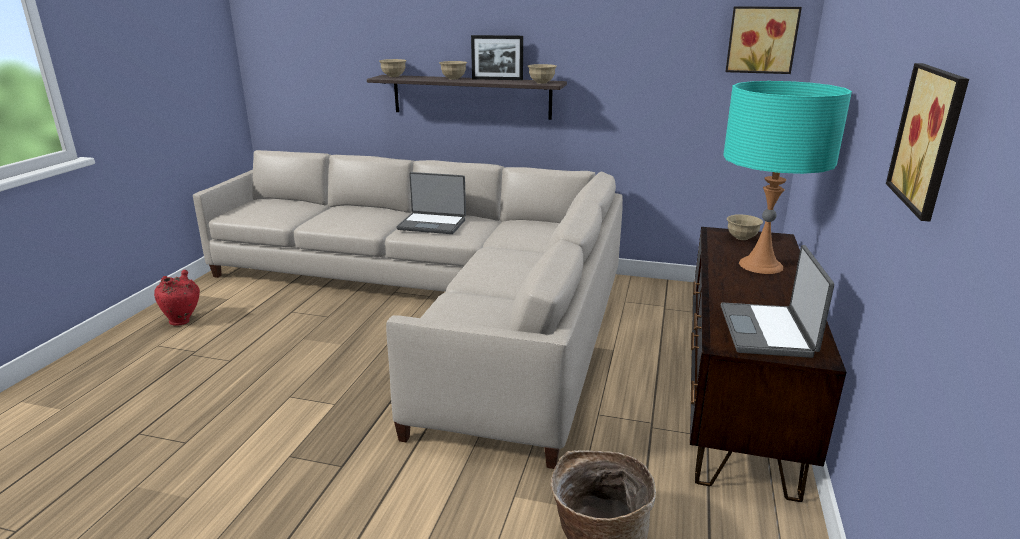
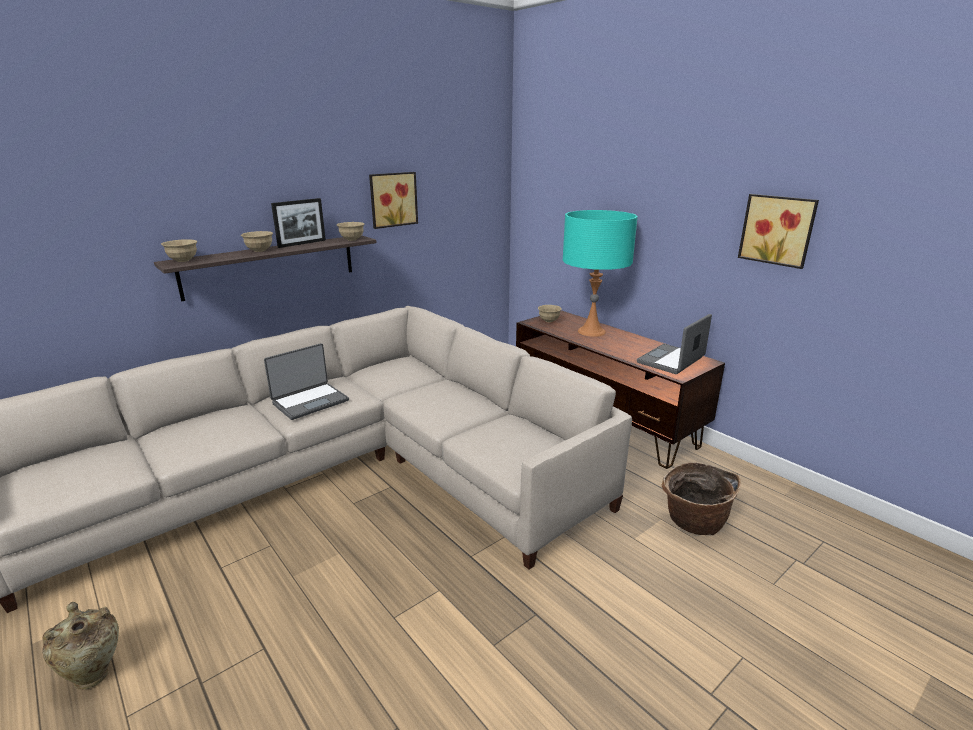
camera: 55 degrees left, 0 degrees up
(183, 321) = (95, 673): red vase -> beige vase
(761, 40) = (484, 184): picture -> picture (392, 199)
(768, 331) = (672, 360): laptop -> laptop turned 90 degrees clockwise

